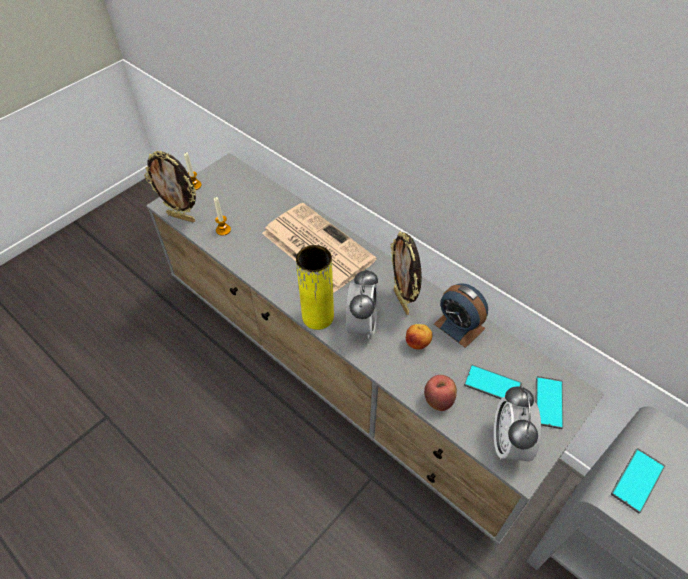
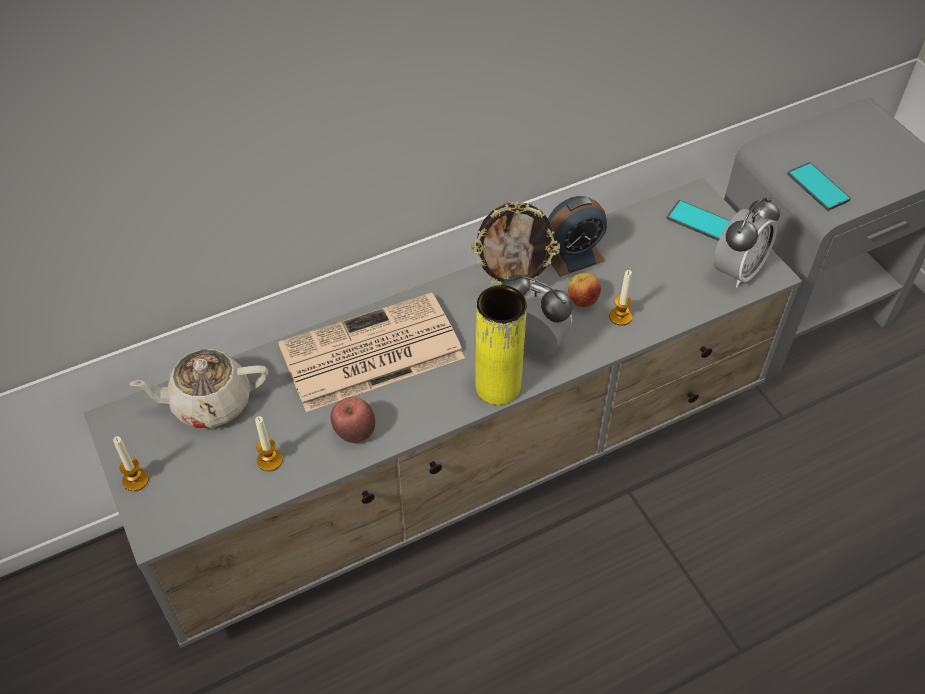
camera: 70 degrees left, 0 degrees up
(182, 217) = (204, 513): picture frame -> none
(252, 193) = (209, 403): none -> beige teapot
(414, 371) = (620, 317): none -> candle
(438, 401) = (667, 309): apple -> apple (354, 433)
(492, 384) = (662, 256): phone -> none
(509, 443) = (737, 271): alarm clock -> alarm clock turned 75 degrees counterclockwise

